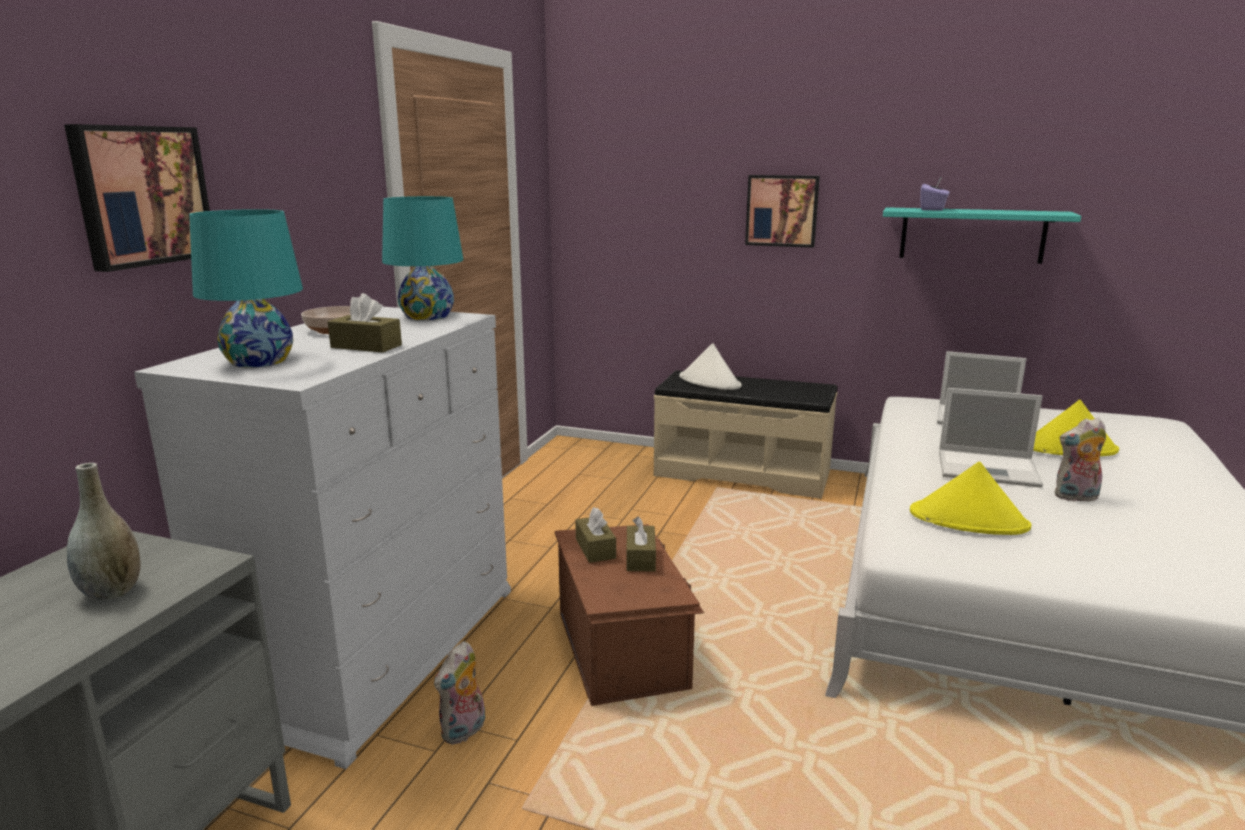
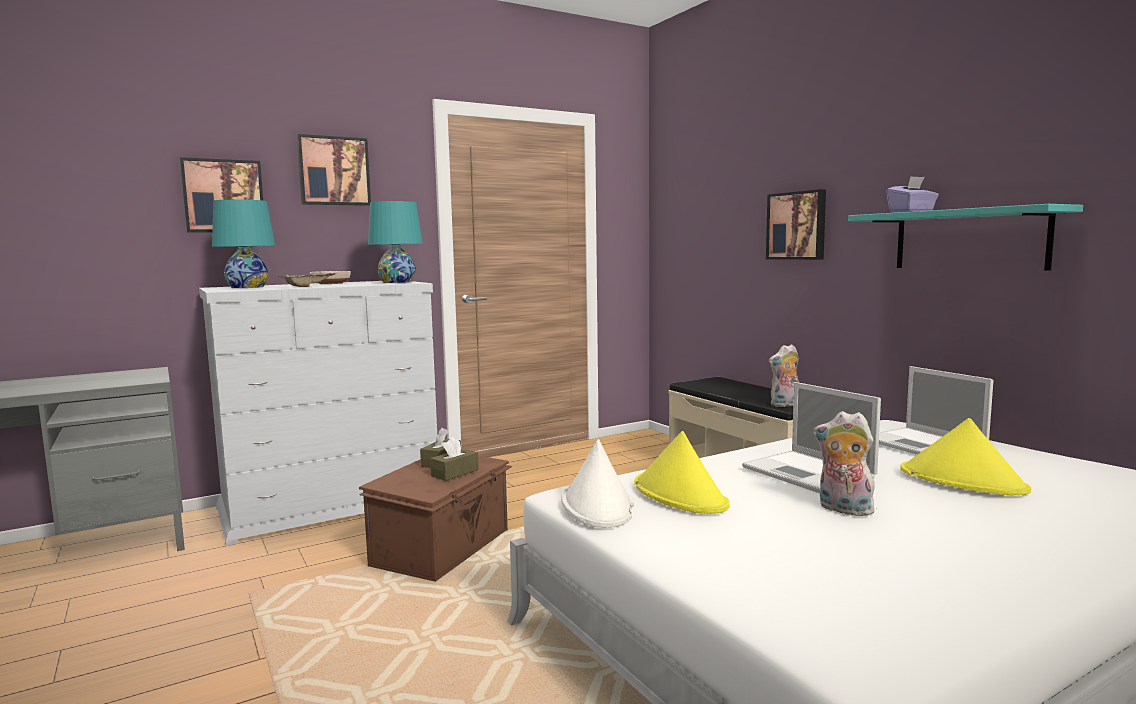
camera: 40 degrees right, 10 degrees down
(112, 592) = (103, 381): grey vase -> none
(279, 140) = (333, 171): none -> picture
(366, 346) = (308, 286): brown tissue box -> beige tray
(464, 731) = (294, 552): plush toy -> plush toy (785, 405)
(710, 382) = (723, 385): white hat -> white hat (597, 505)

